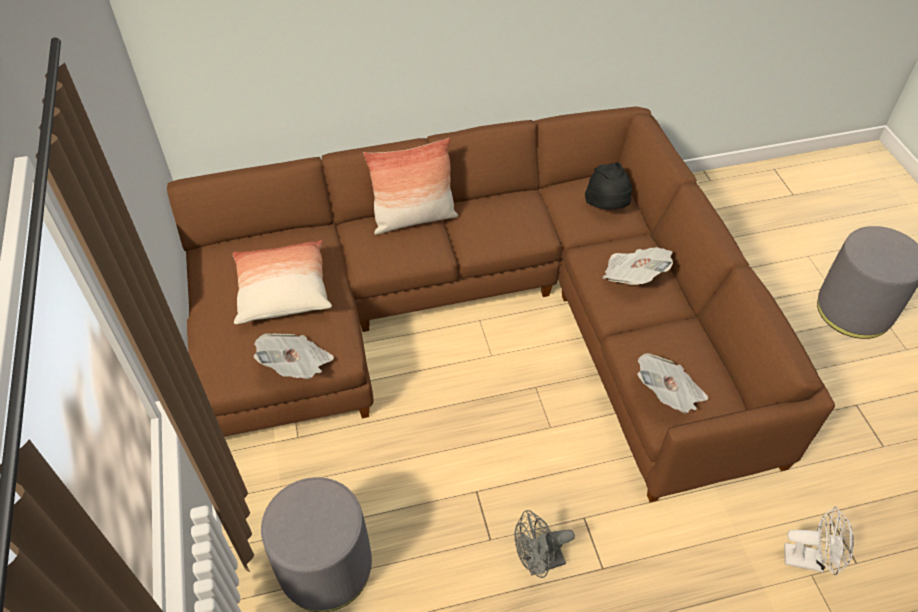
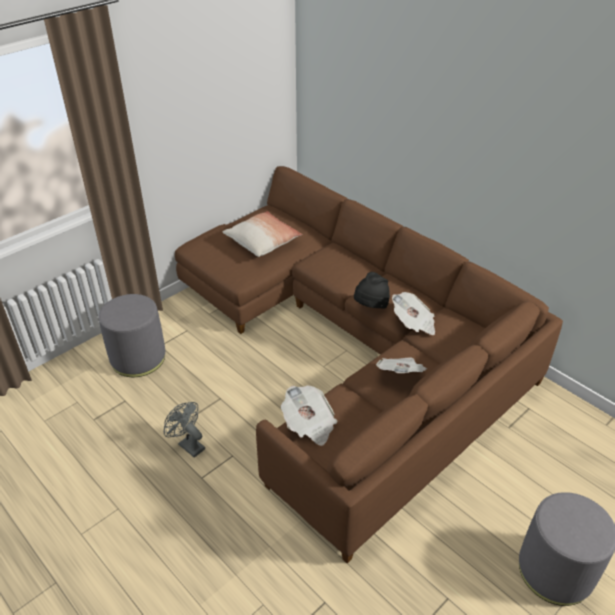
camera: 60 degrees right, 10 degrees down
(297, 366) = (219, 268): newspaper -> newspaper (413, 323)
(414, 219) = (360, 265): pillow -> none
(607, 206) = (456, 341): black hat -> black hat (370, 306)
(809, 559) = (275, 599): white fan -> none

